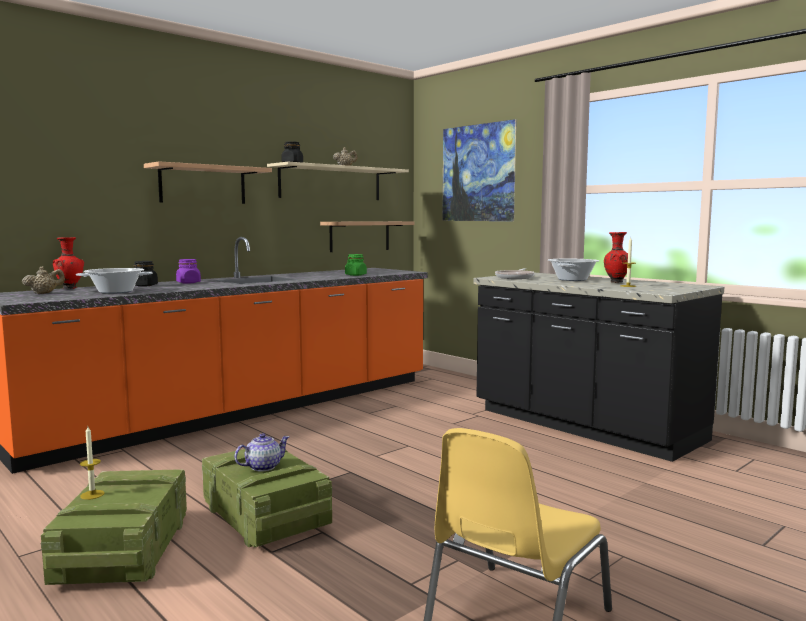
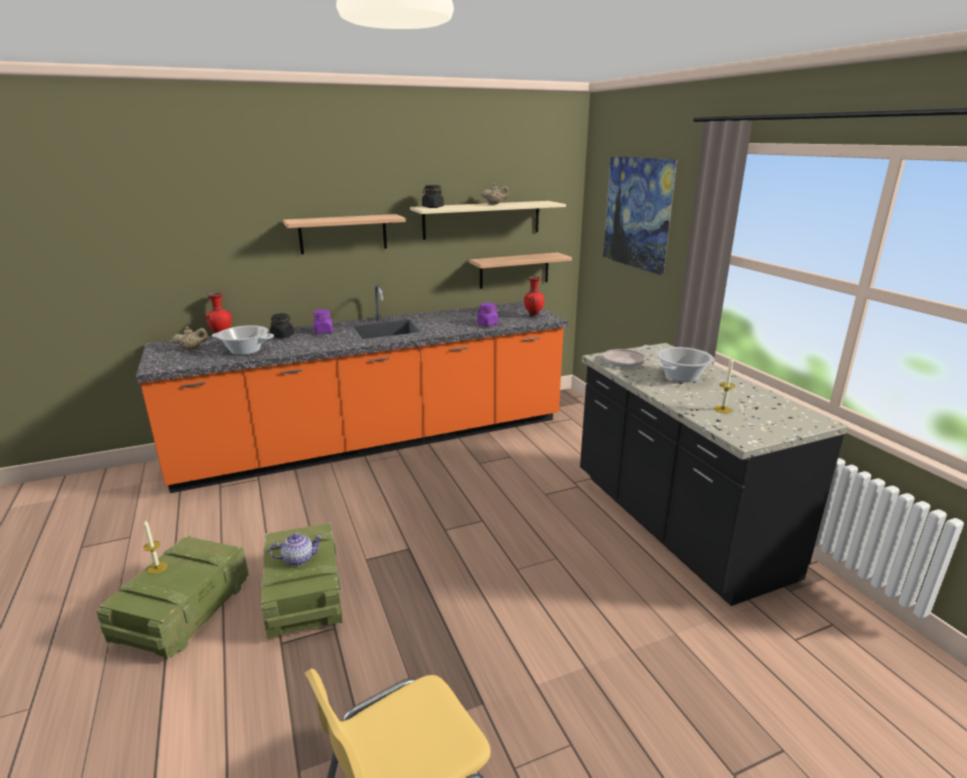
camera: 20 degrees right, 15 degrees up
(355, 275) = (487, 324): green jar -> purple jar
(615, 282) = (722, 393): red vase -> red vase (533, 316)

